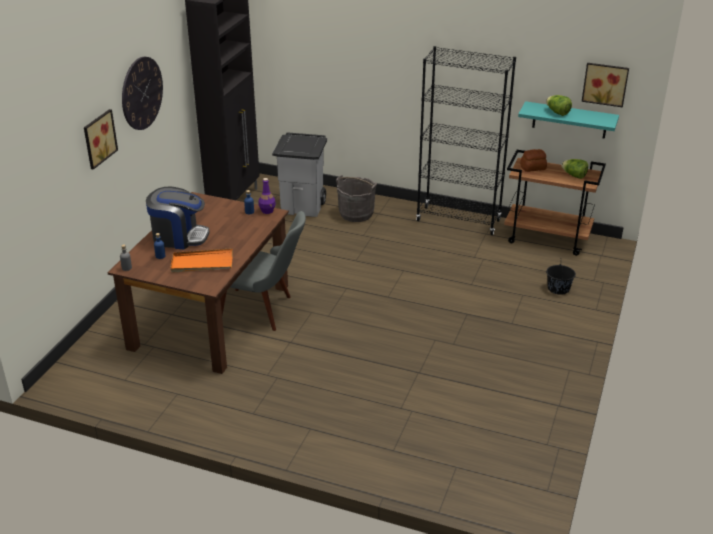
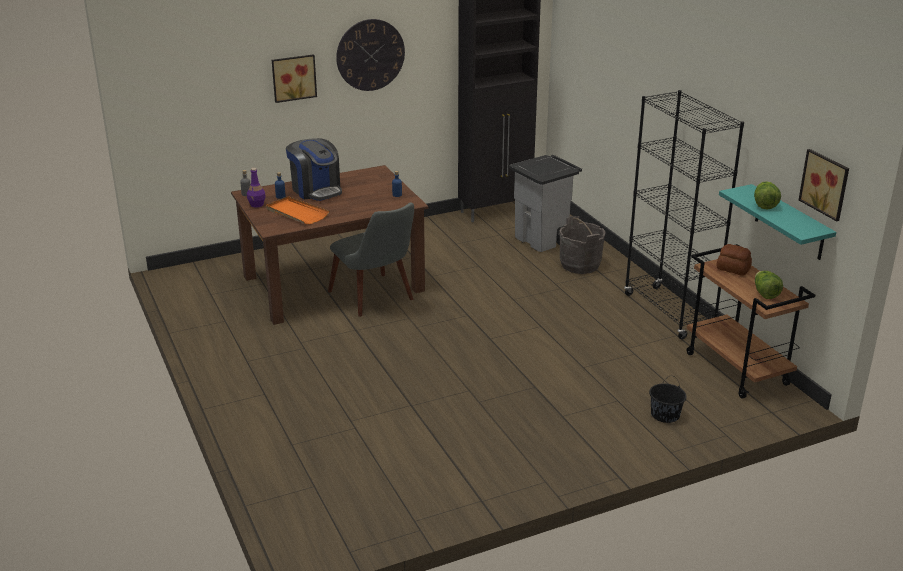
camera: 45 degrees right, 5 degrees down
(267, 211) = (411, 199): purple bottle -> purple bottle (257, 204)

